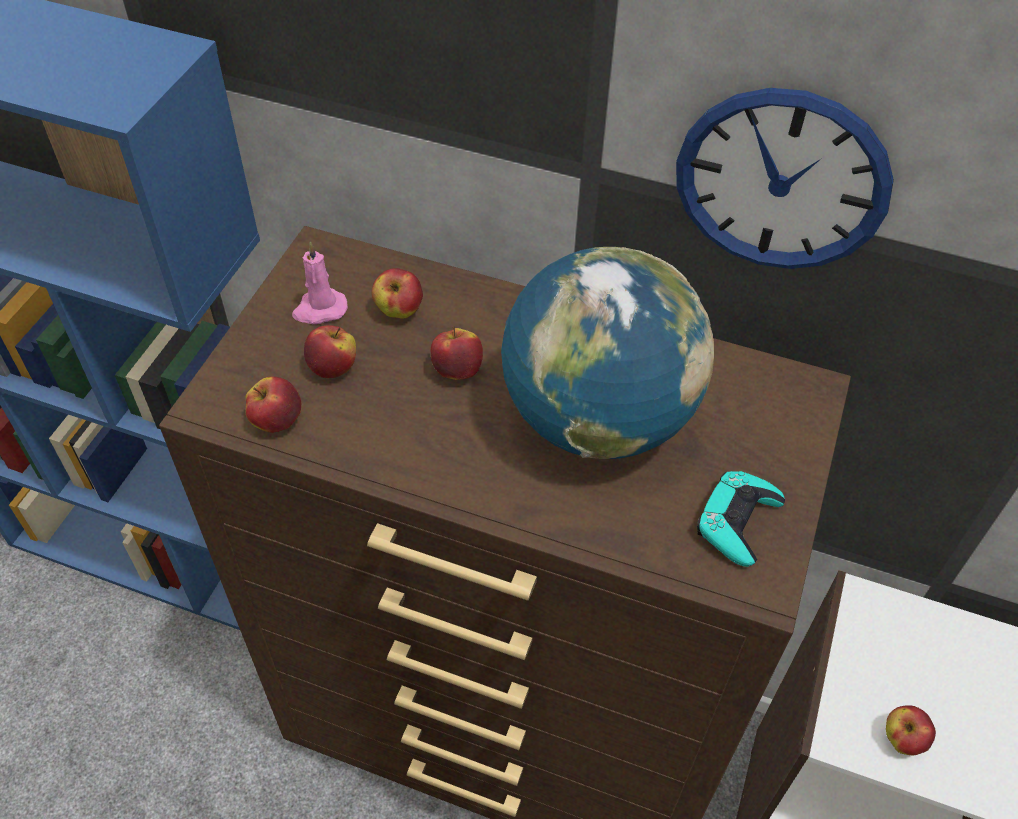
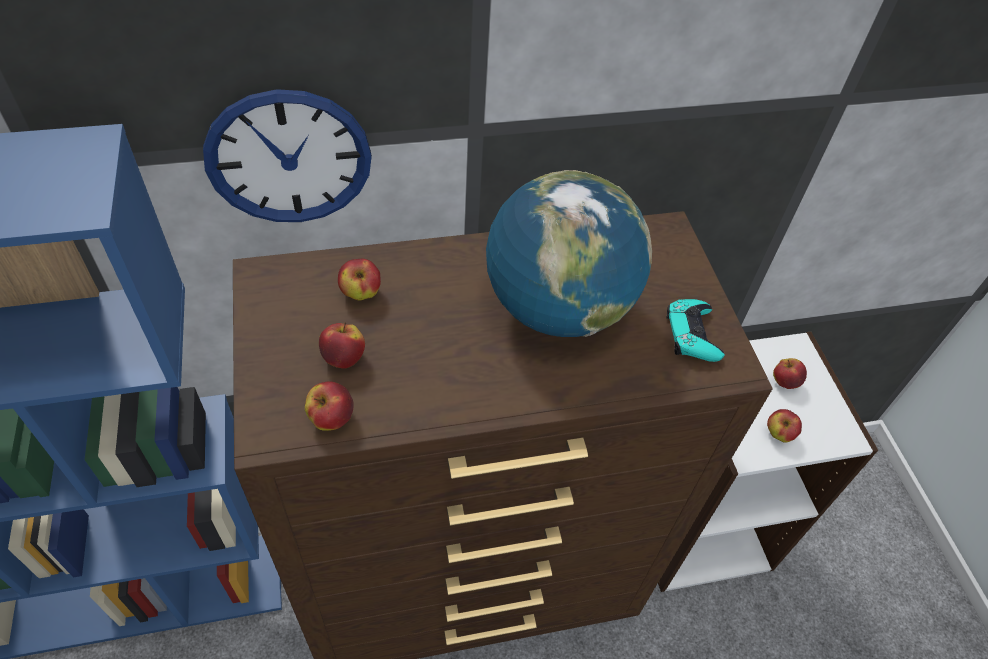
camera: 35 degrees left, 0 degrees up
(319, 309) = (297, 319): pink candle -> none
(457, 370) = (437, 318): apple -> apple (784, 382)
(781, 181) = (626, 88): wall clock -> wall clock (289, 158)

